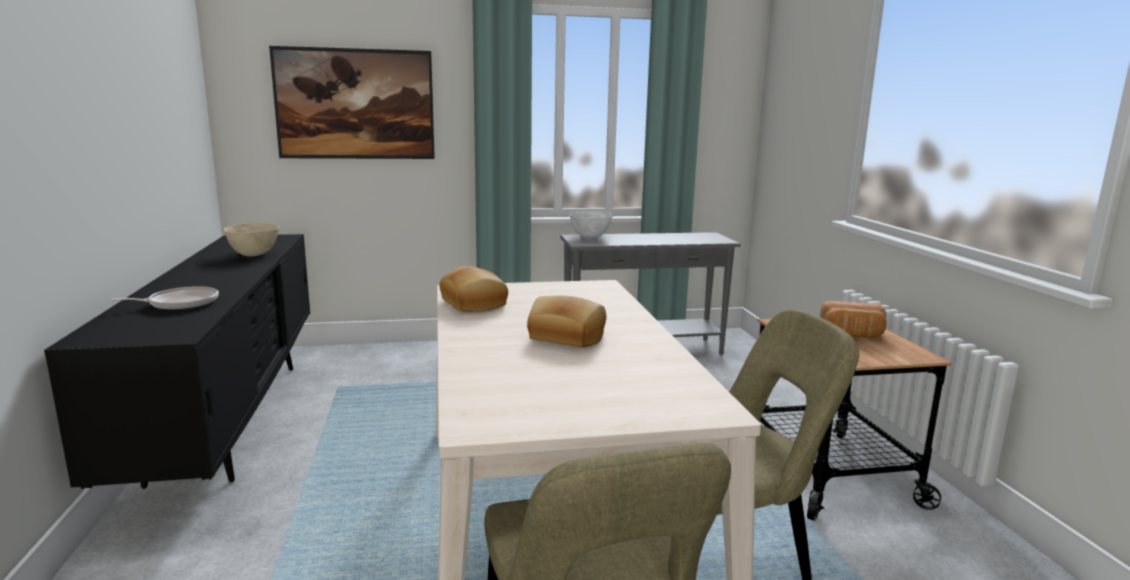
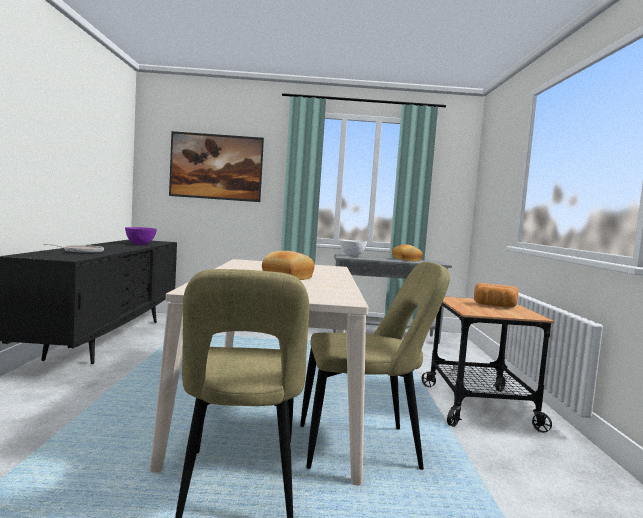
camera: 10 degrees right, 10 degrees down
(253, 255) = (140, 244): beige bowl -> purple bowl
(475, 303) = (247, 265): bread -> bread (407, 260)

